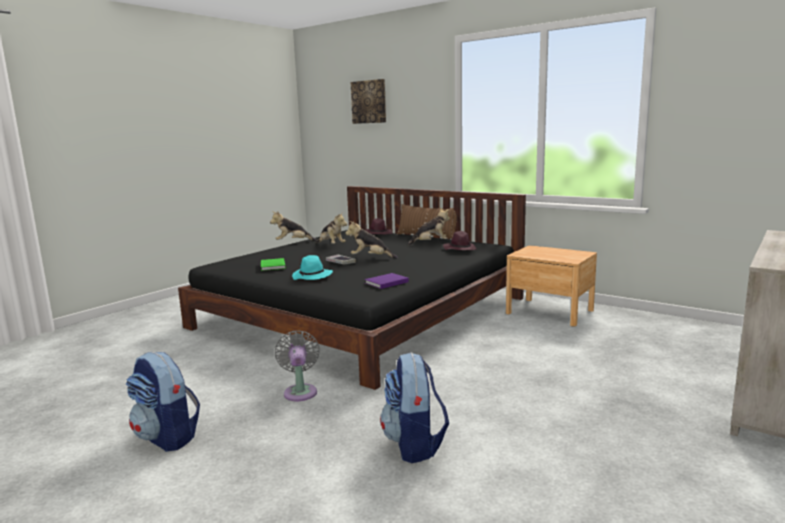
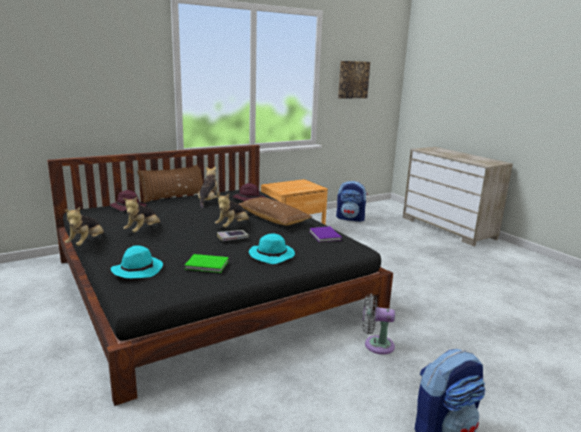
camera: 70 degrees left, 5 degrees up
(252, 256) = (138, 270): none -> turquoise hat
(331, 245) = (143, 231): plush toy -> plush toy turned 135 degrees clockwise
(369, 102) = (51, 51): picture -> picture (353, 79)
(413, 263) = (273, 219): none -> brown pillow
(414, 445) = (473, 317): backpack -> backpack (350, 218)

